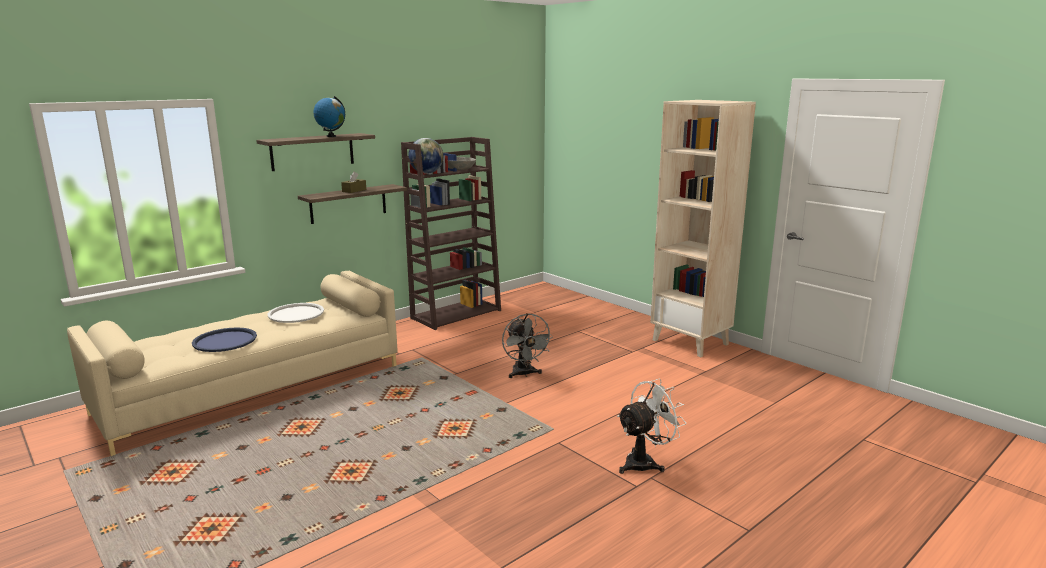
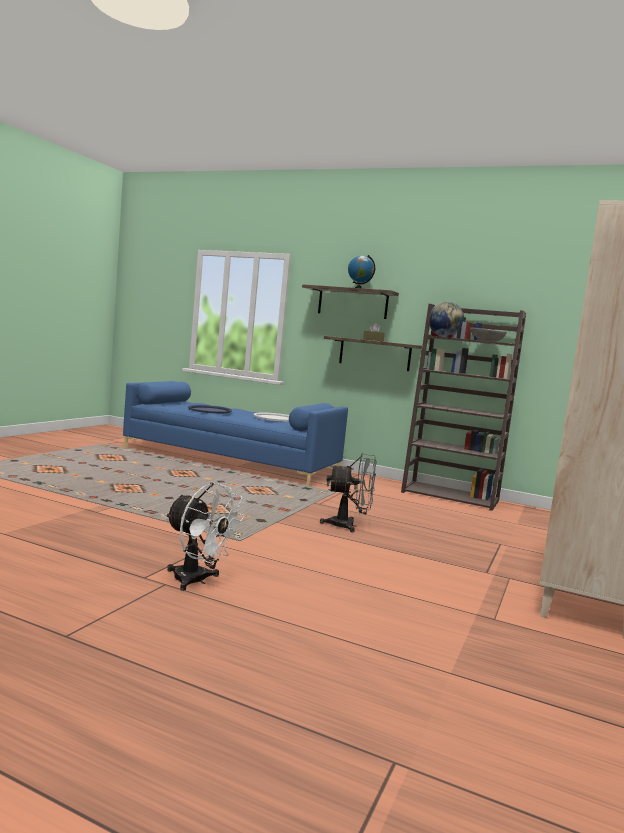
camera: 65 degrees right, 10 degrees down
(254, 388) = (231, 460): beige sofa -> blue sofa
(524, 374) = (348, 526): grey fan -> grey fan turned 135 degrees counterclockwise

